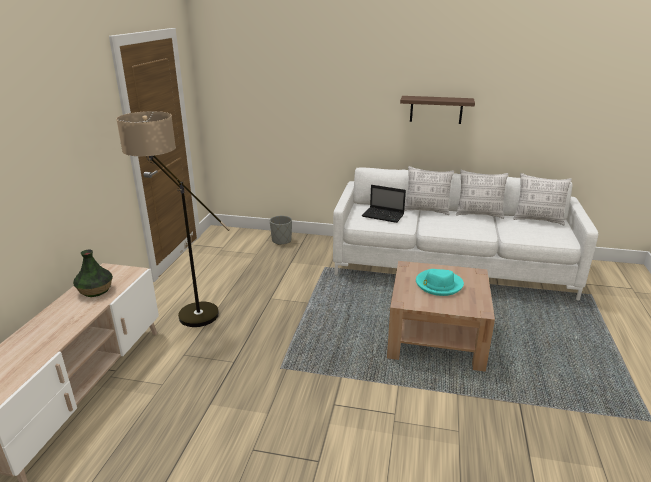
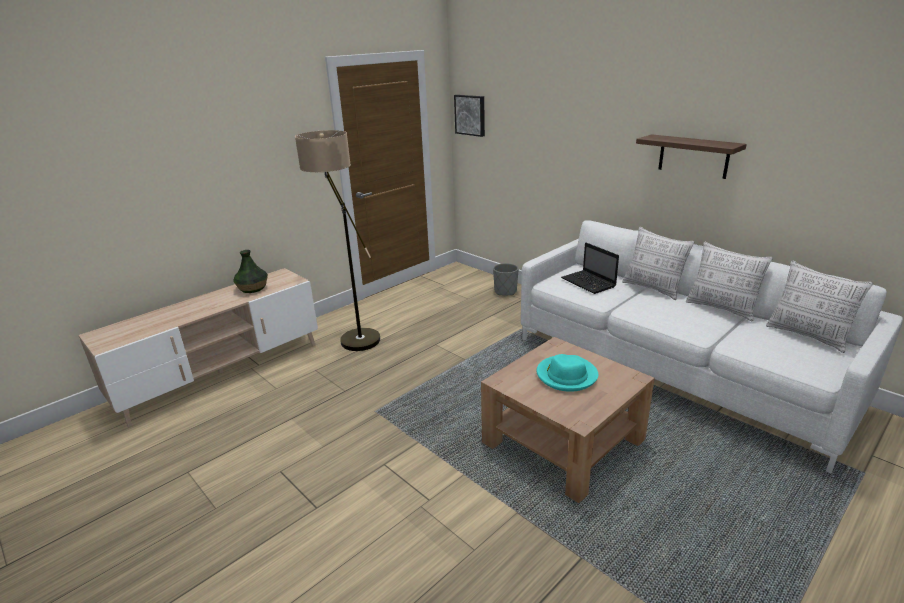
camera: 35 degrees right, 0 degrees up
(221, 87) = (470, 115): none -> picture

